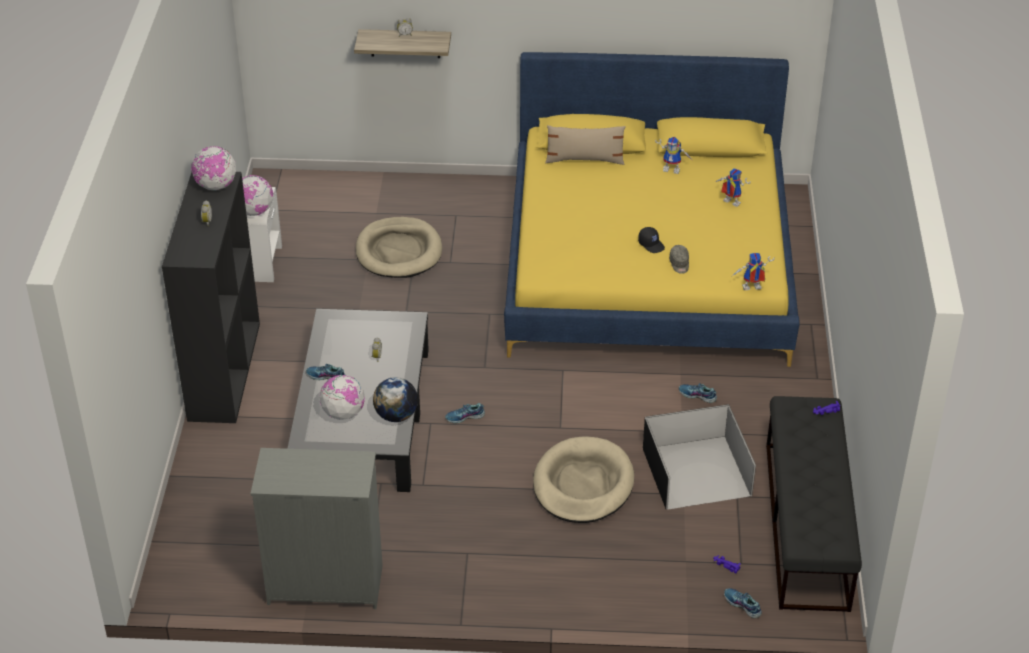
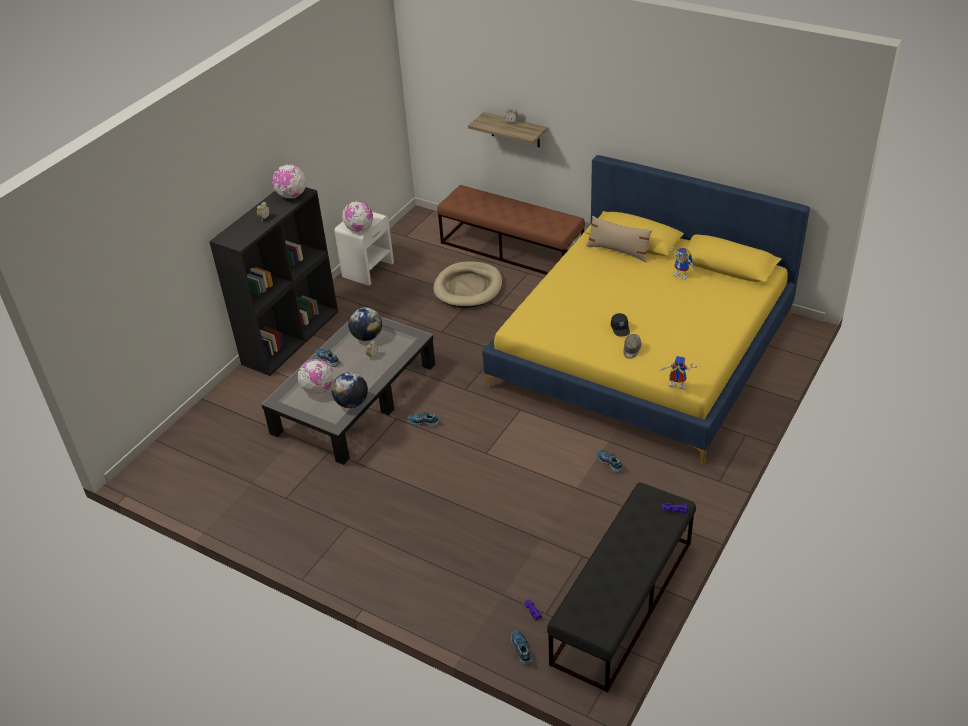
camera: 30 degrees right, 0 degrees up
(324, 584) = (236, 512): grey dresser -> none
(352, 337) = (367, 337): none -> globe
(416, 193) = (511, 250): none -> brown bench
(583, 484) = (470, 503): beige dog bed -> none
(695, 472) = (563, 524): black storage box -> none
(729, 203) = (708, 313): toy robot -> none

